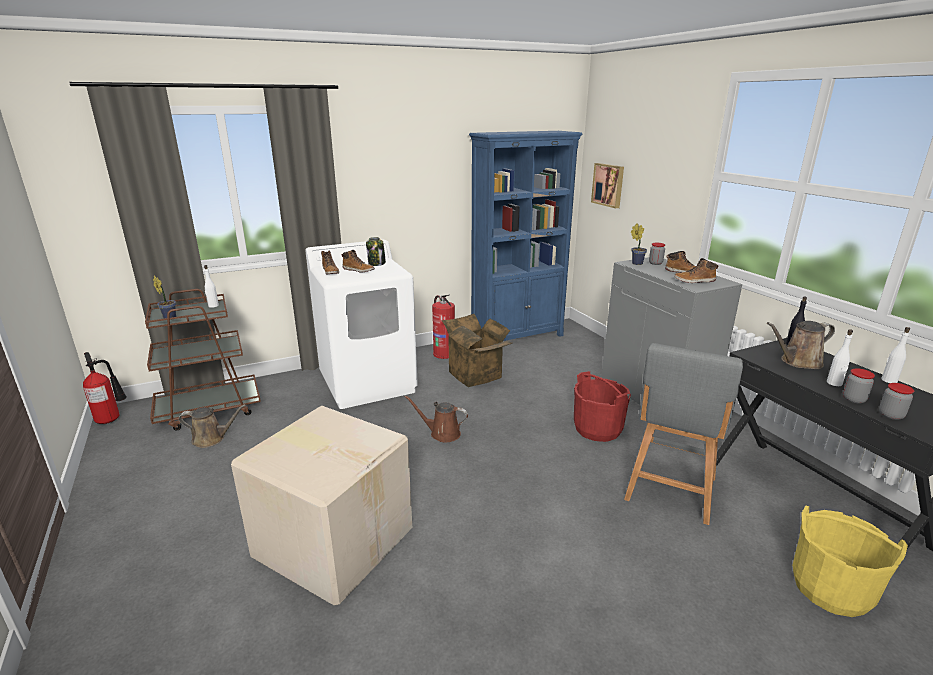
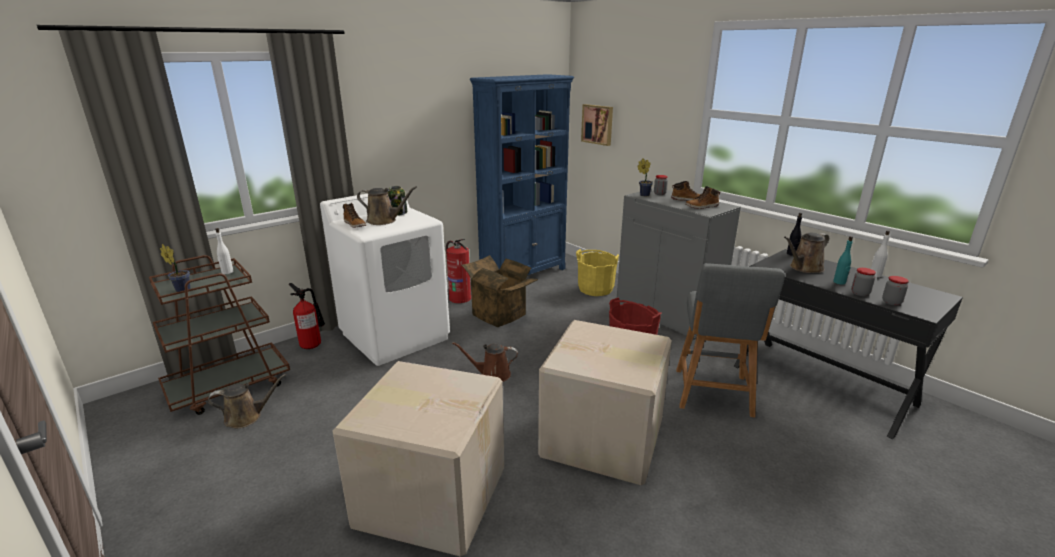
camera: 15 degrees left, 0 degrees up
(111, 419) = (110, 414): fire extinguisher -> fire extinguisher (312, 344)
(358, 270) = (384, 221): boot -> brown watering can
(525, 519) = (603, 440): none -> cardboard box
(831, 588) = (862, 450): yellow bucket -> yellow bucket (595, 289)
(834, 383) = (839, 282): white bottle -> turquoise bottle

